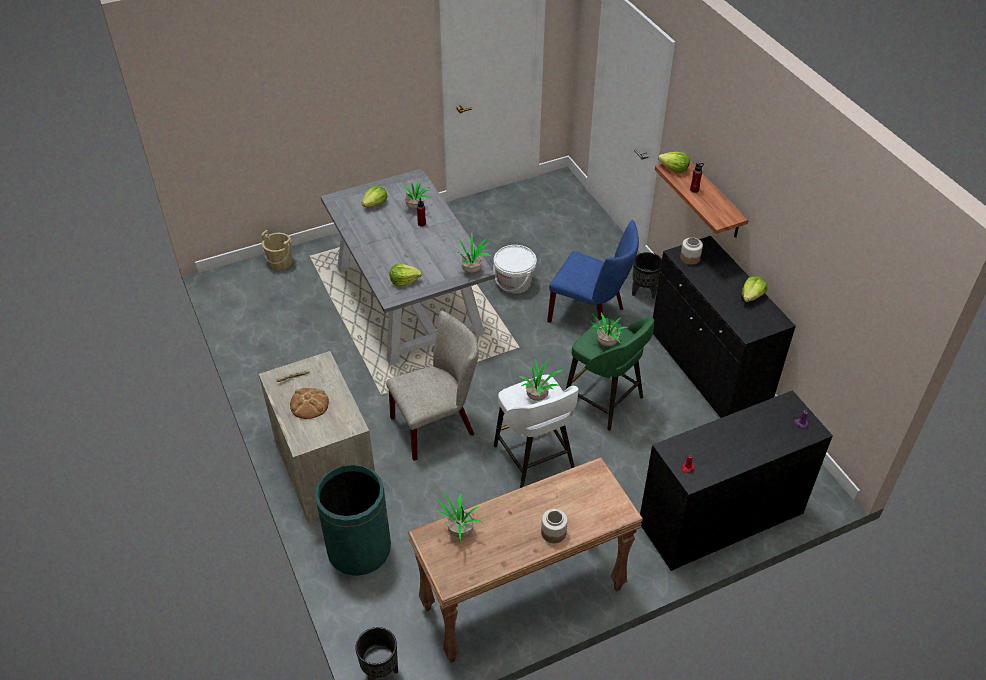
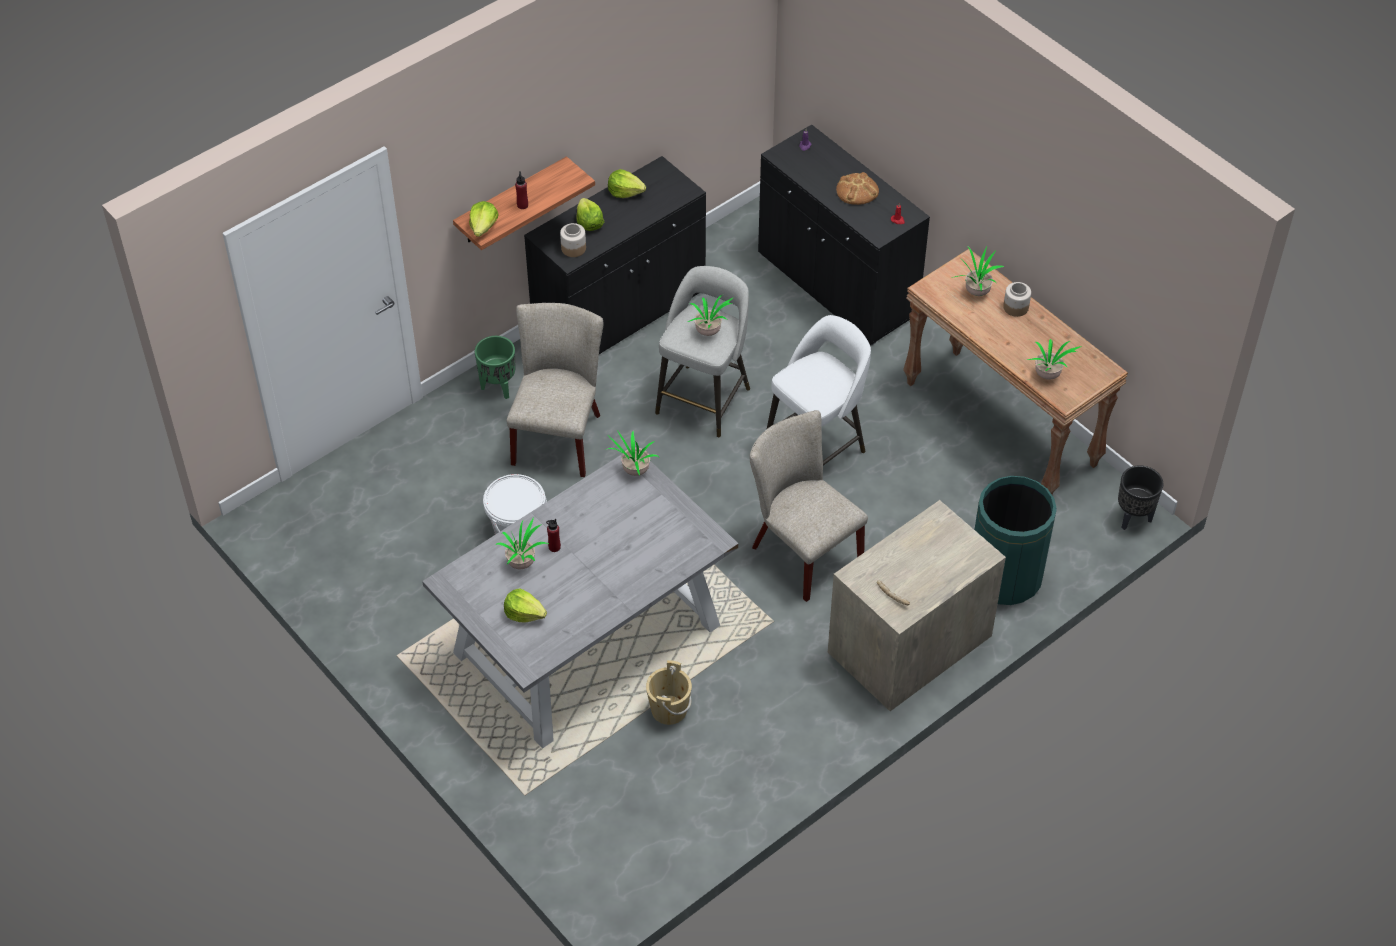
camera: 105 degrees left, 5 degrees up
(280, 262) = (549, 830): beige bucket -> beige bucket (669, 709)
(309, 404) = (925, 566): bread -> bread (857, 191)
(404, 280) = (678, 536): lettuce -> lettuce (589, 223)
(538, 396) = (814, 377): potted plant -> potted plant (975, 291)
(591, 315) = (559, 434): blue chair -> beige chair
(605, 401) = (704, 398): green stool -> grey stool
(644, 292) = (498, 387): black planter -> green planter

